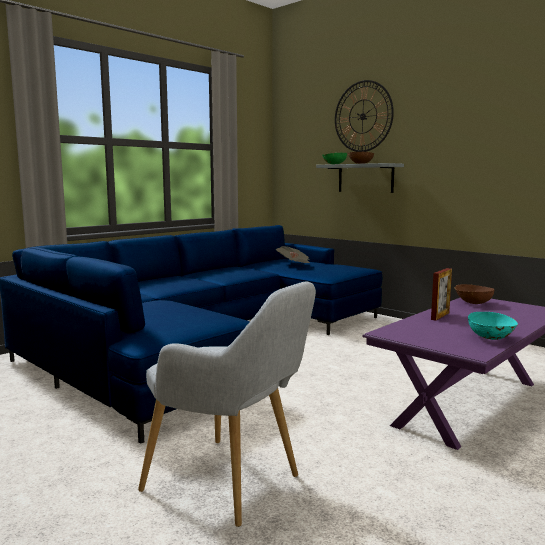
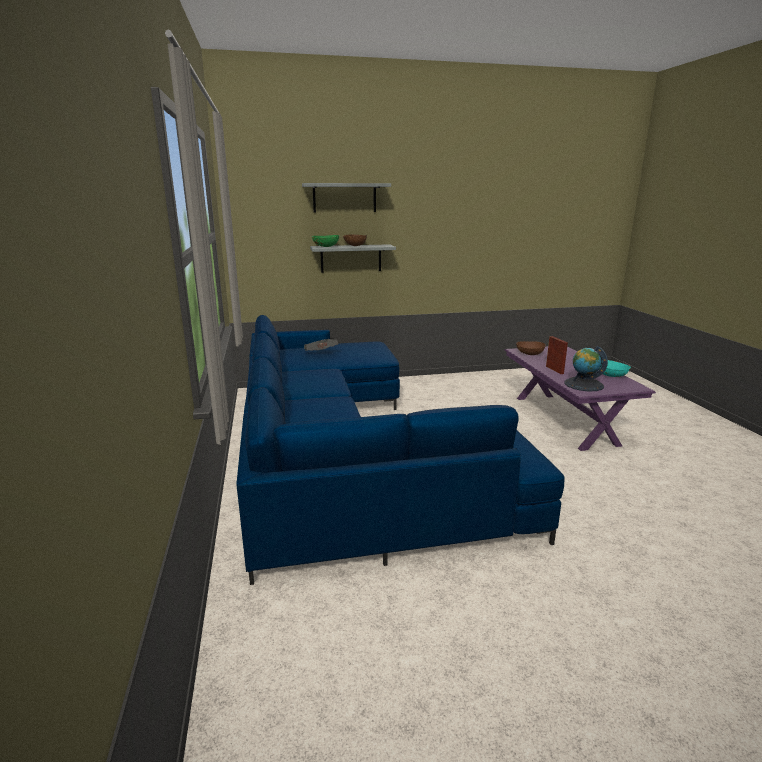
camera: 55 degrees left, 10 degrees up
(231, 485) = (637, 525): grey armchair -> none
(363, 116) = (344, 198): wall clock -> grey shelf
(416, 330) = (583, 384): none -> globe

